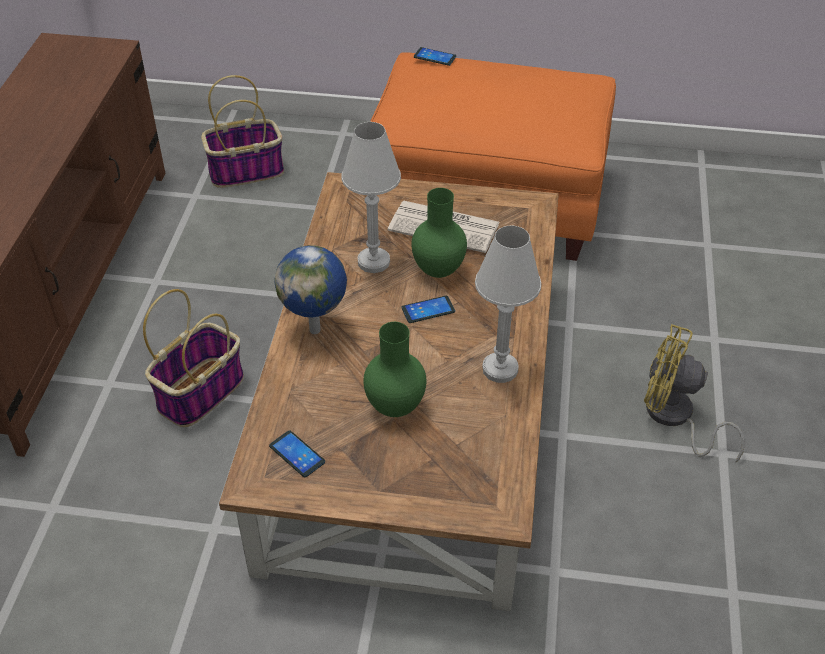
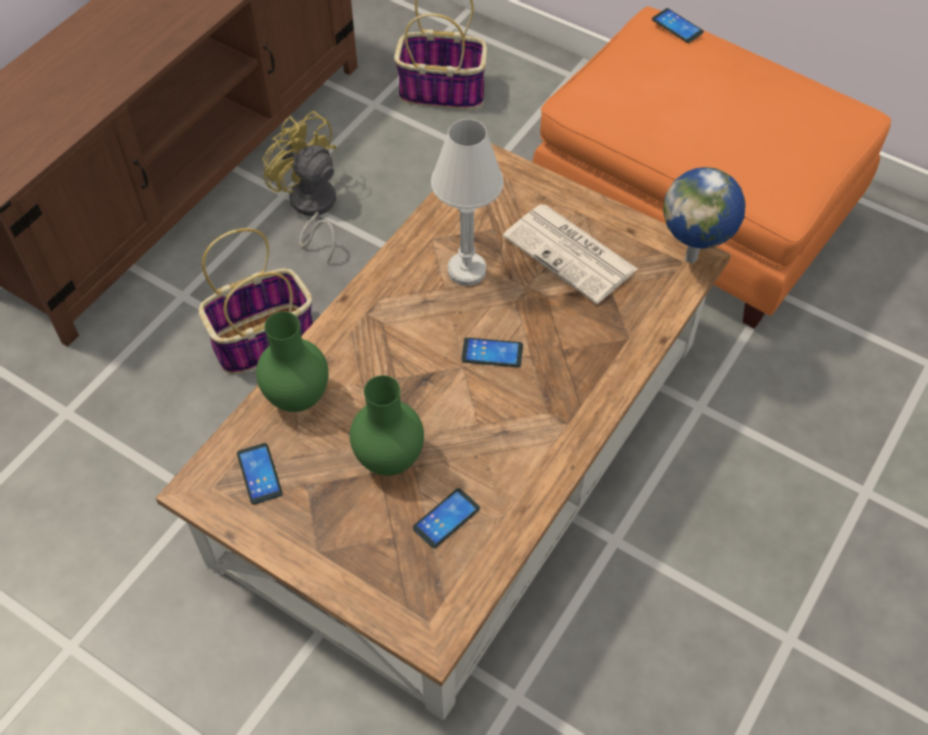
camera: 25 degrees right, 10 degrees up
(316, 329) = (360, 332): globe -> globe (693, 258)
(438, 270) = (532, 307): green vase -> green vase (299, 397)
(464, 431) = (446, 518): none -> phone
(500, 369) = (529, 458): white table lamp -> none
(674, 418) = (757, 572): yellow fan -> yellow fan (311, 209)

